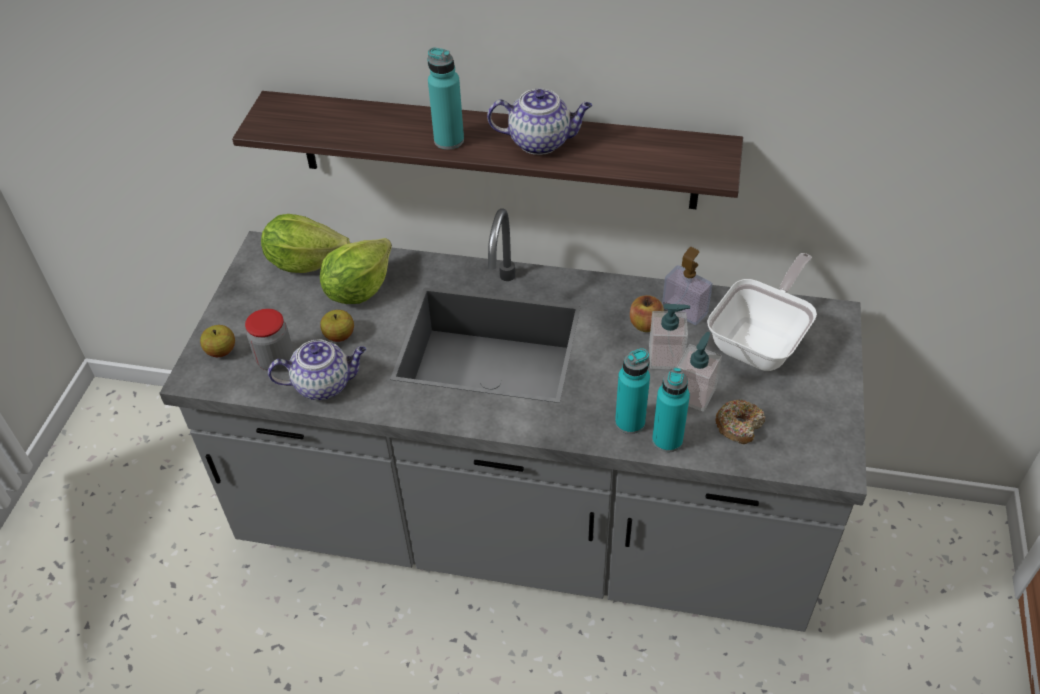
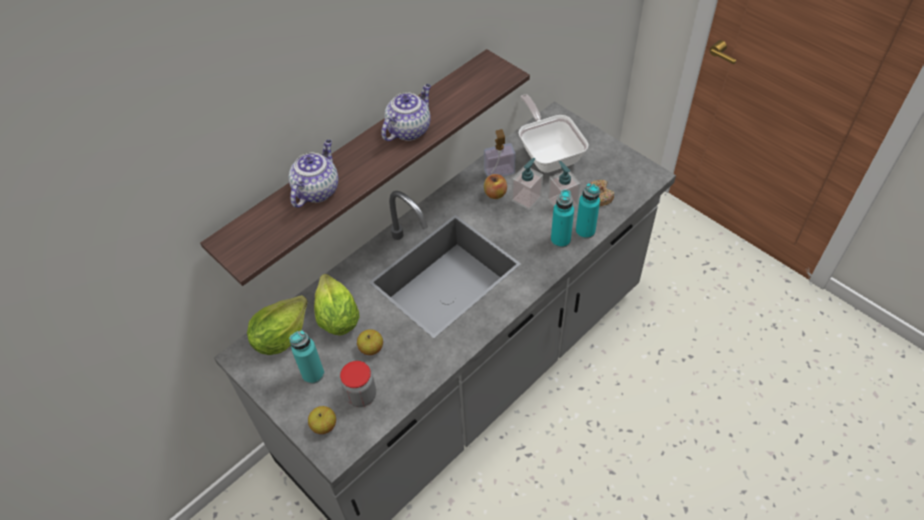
camera: 55 degrees left, 5 degrees up
(324, 384) = (408, 376): teapot -> teapot (317, 190)
(449, 140) = (364, 169): turquoise bottle -> turquoise bottle (313, 374)

